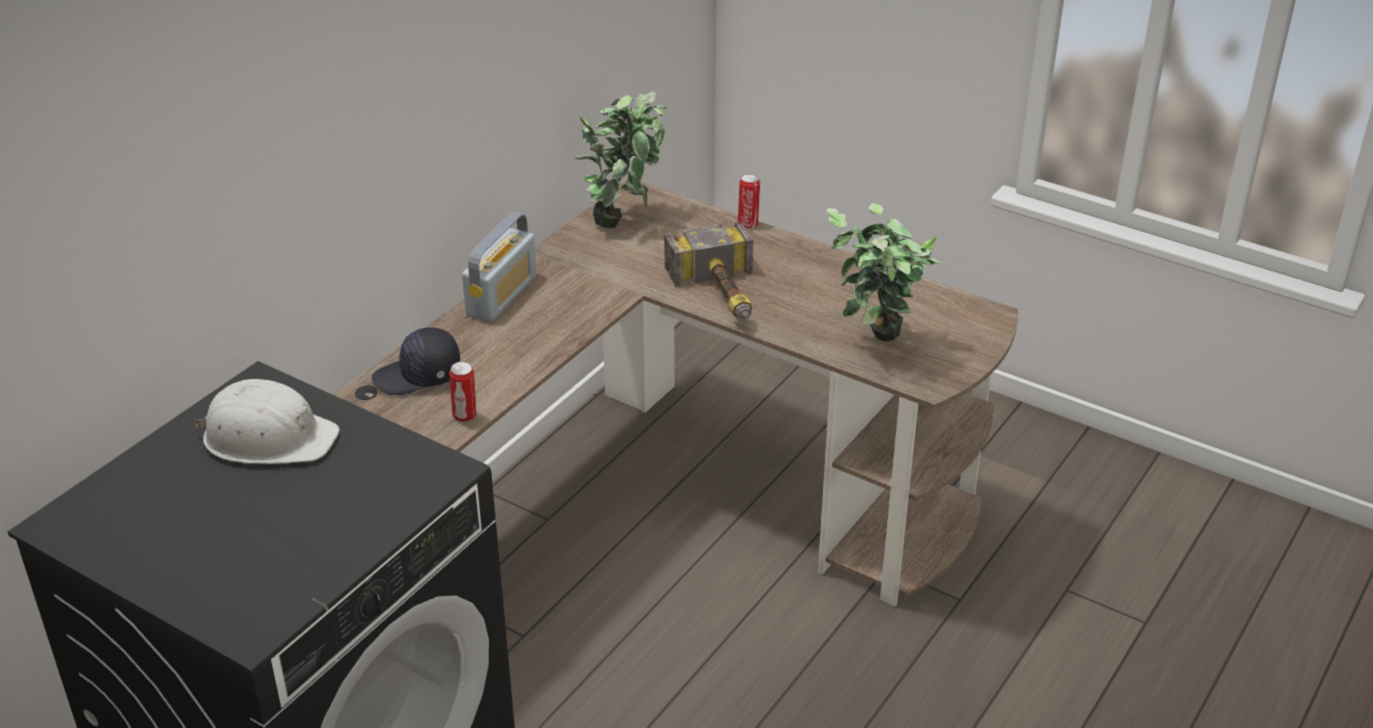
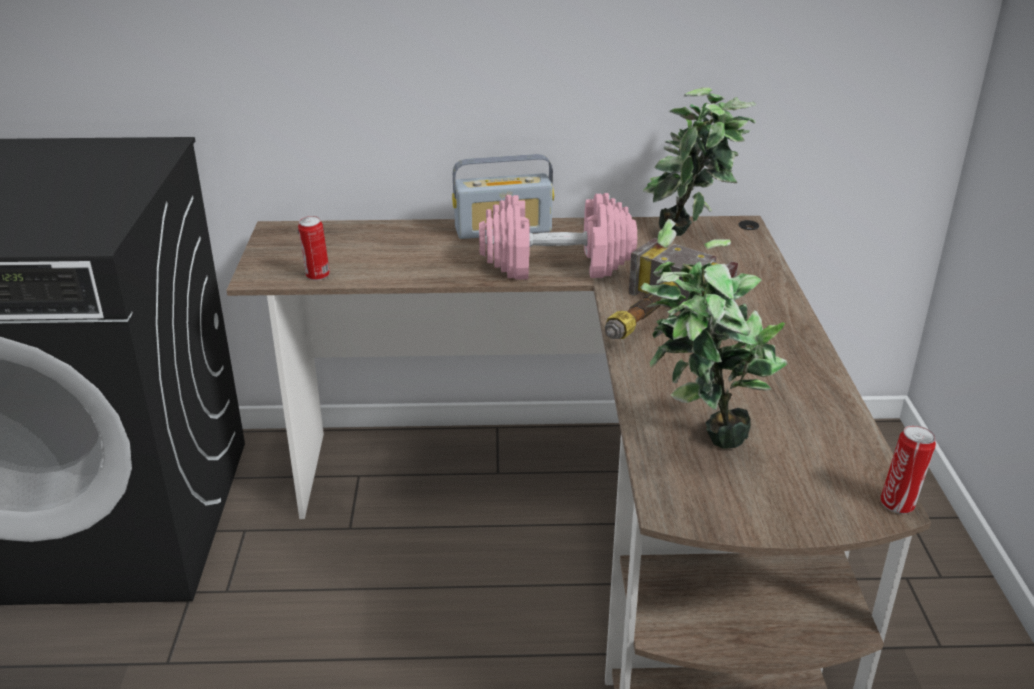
camera: 55 degrees right, 5 degrees down
(268, 437) = (91, 169): white hard hat -> none
(418, 376) = (349, 239): black cap -> none
(593, 297) = (556, 264): none -> pink dumbbell
(748, 224) = (788, 291): can -> can (899, 504)

